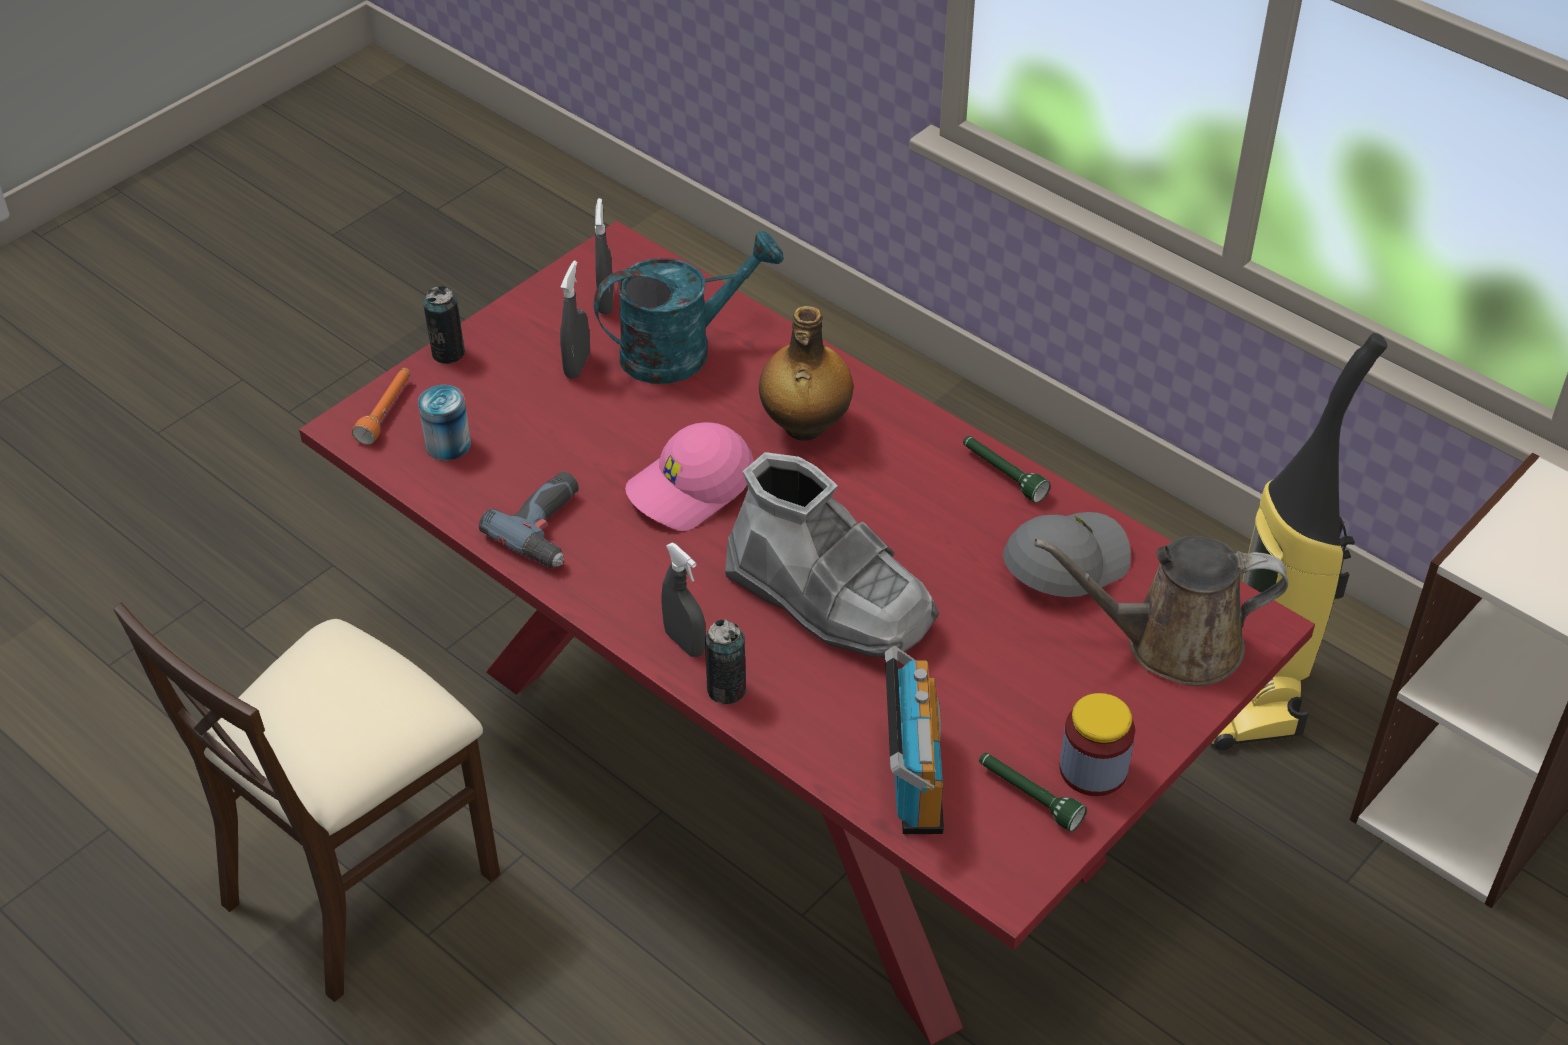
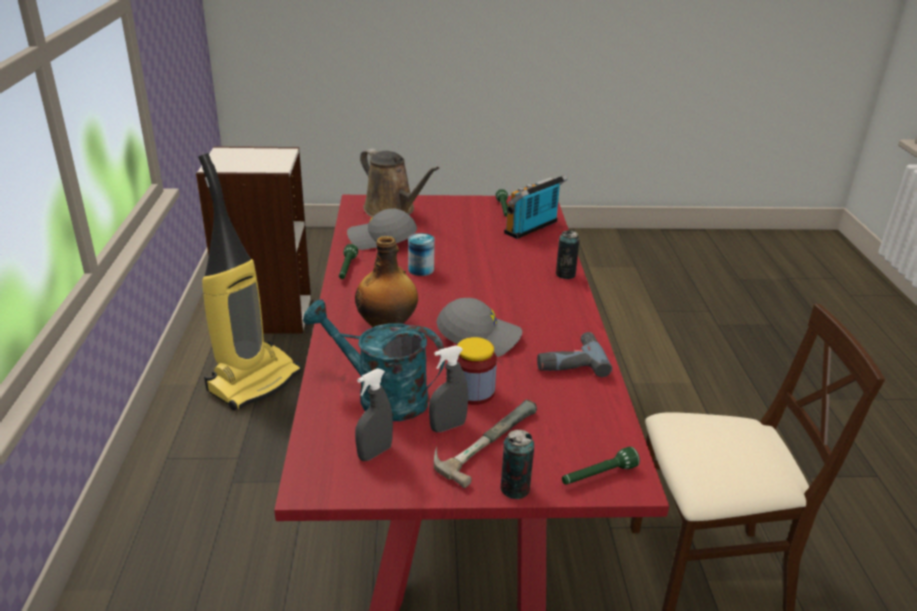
camera: 135 degrees left, 15 degrees down
(386, 412) = (598, 476): orange flashlight -> green flashlight
(448, 444) = (578, 431): can -> can (421, 269)
(529, 375) = (483, 439): none -> hammer
(685, 643) = (562, 293): grey spray bottle -> none
(691, 489) = (479, 336): pink cap -> grey cap
(830, 600) = (483, 274): grey boot -> none
(1093, 769) = (473, 205): jar -> jar (473, 392)

